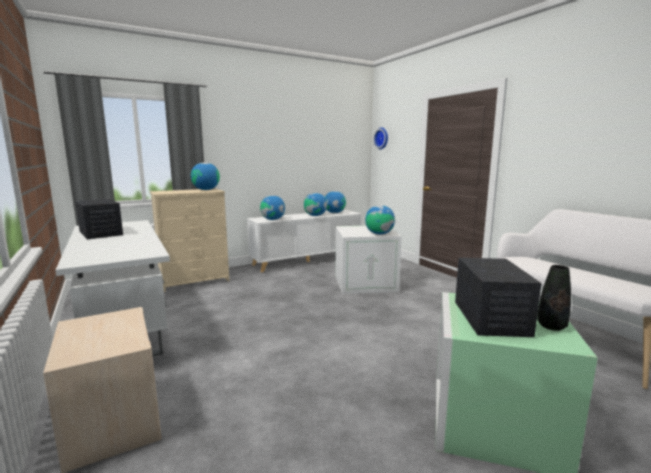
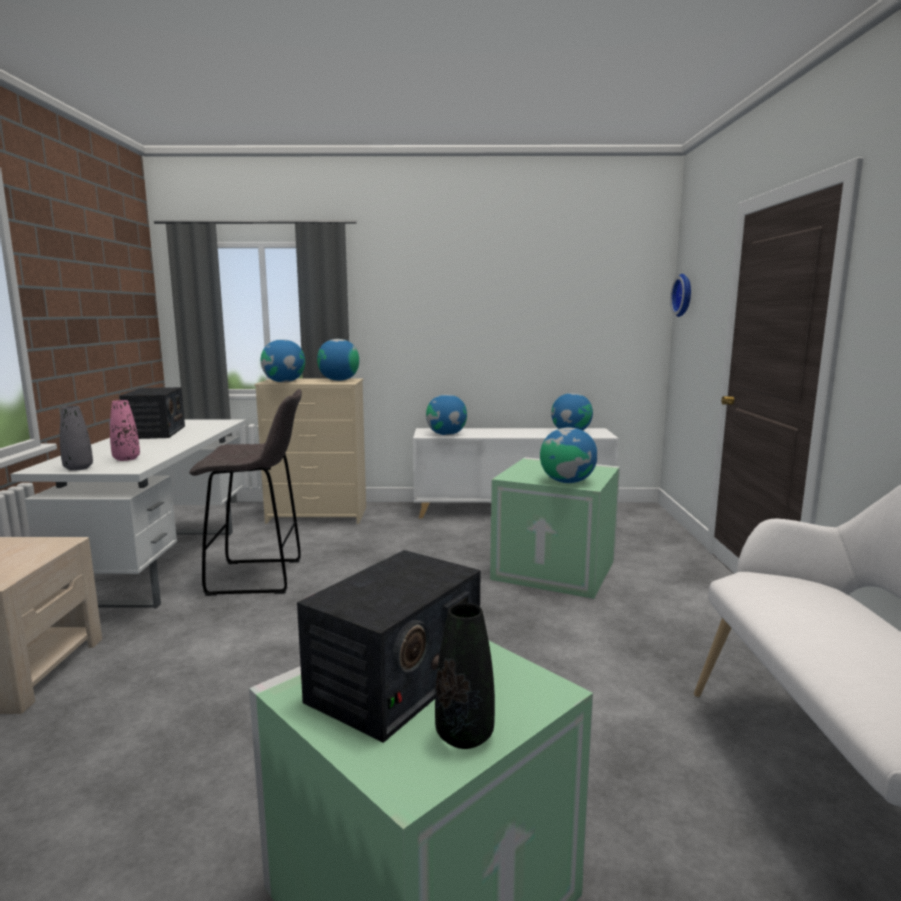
camera: 30 degrees right, 0 degrees up
(108, 258) = (78, 468): none -> grey vase
(130, 249) = (126, 459): none -> pink vase
(209, 321) = (259, 577): none -> grey stool
(315, 215) = (526, 434): globe -> globe (284, 382)
(365, 283) = (556, 569): white storage box -> green storage box

